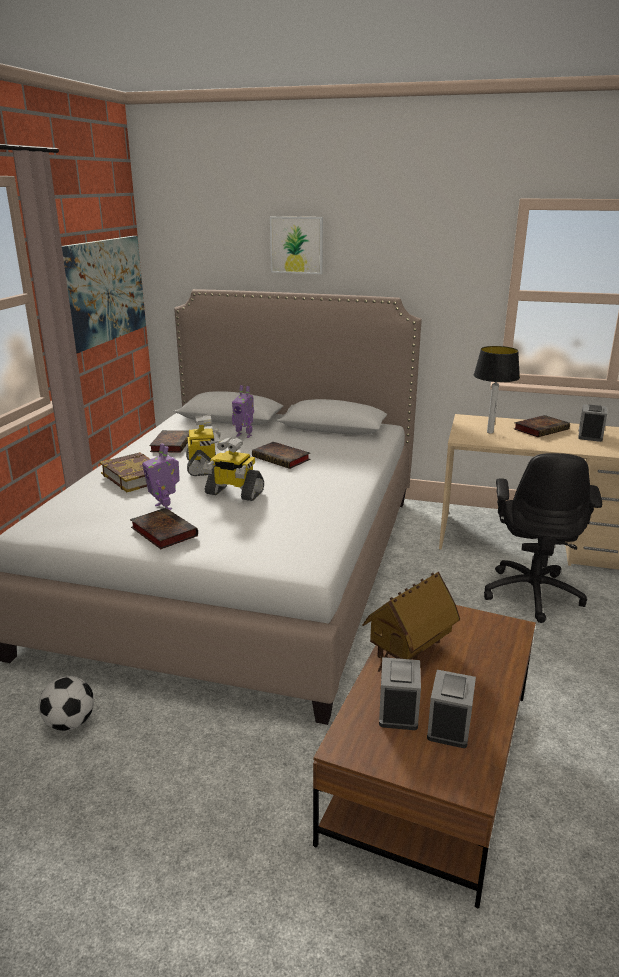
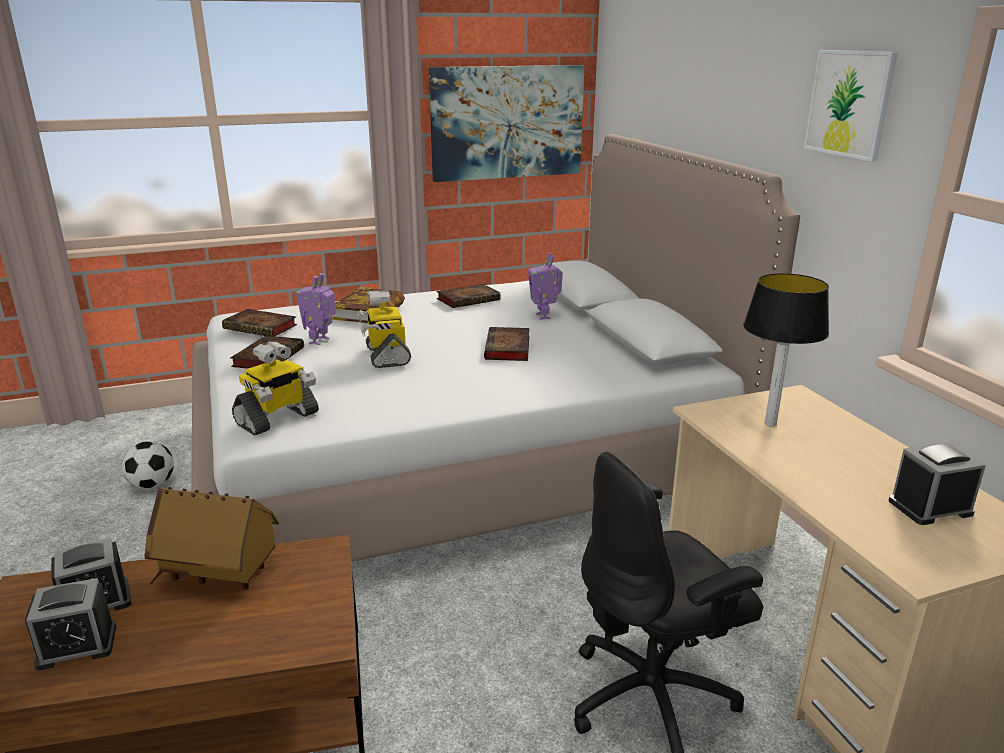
camera: 55 degrees right, 0 degrees up
(203, 467) = (432, 326): toy robot -> toy robot (277, 419)
(296, 245) = (704, 84): picture -> picture (849, 103)
(541, 429) = (868, 458): book -> book (262, 327)

